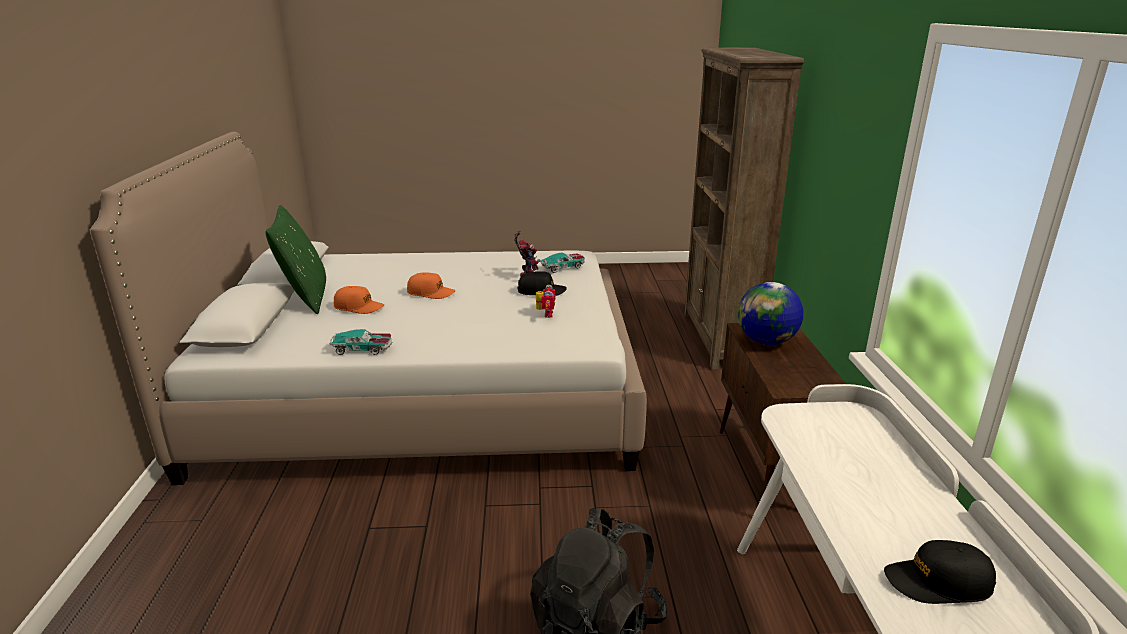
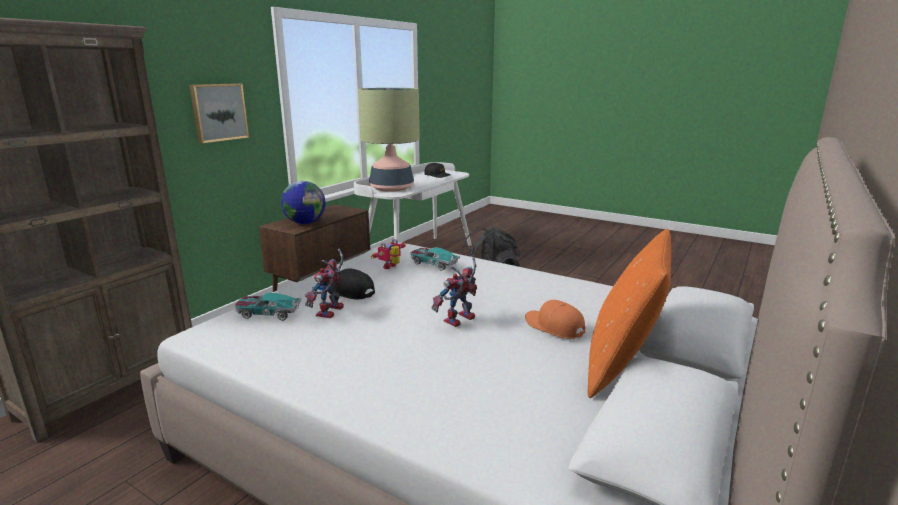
camera: 145 degrees left, 5 degrees down
(305, 298) = (622, 366): green pillow -> orange pillow
(363, 349) = (567, 283): toy car -> toy car (433, 263)
(431, 293) = (459, 321): orange cap -> toy robot
(844, 441) = (392, 188): none -> table lamp
(845, 170) = (218, 112): none -> picture

